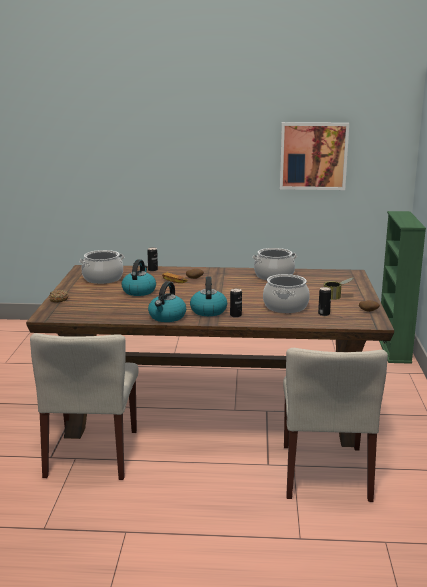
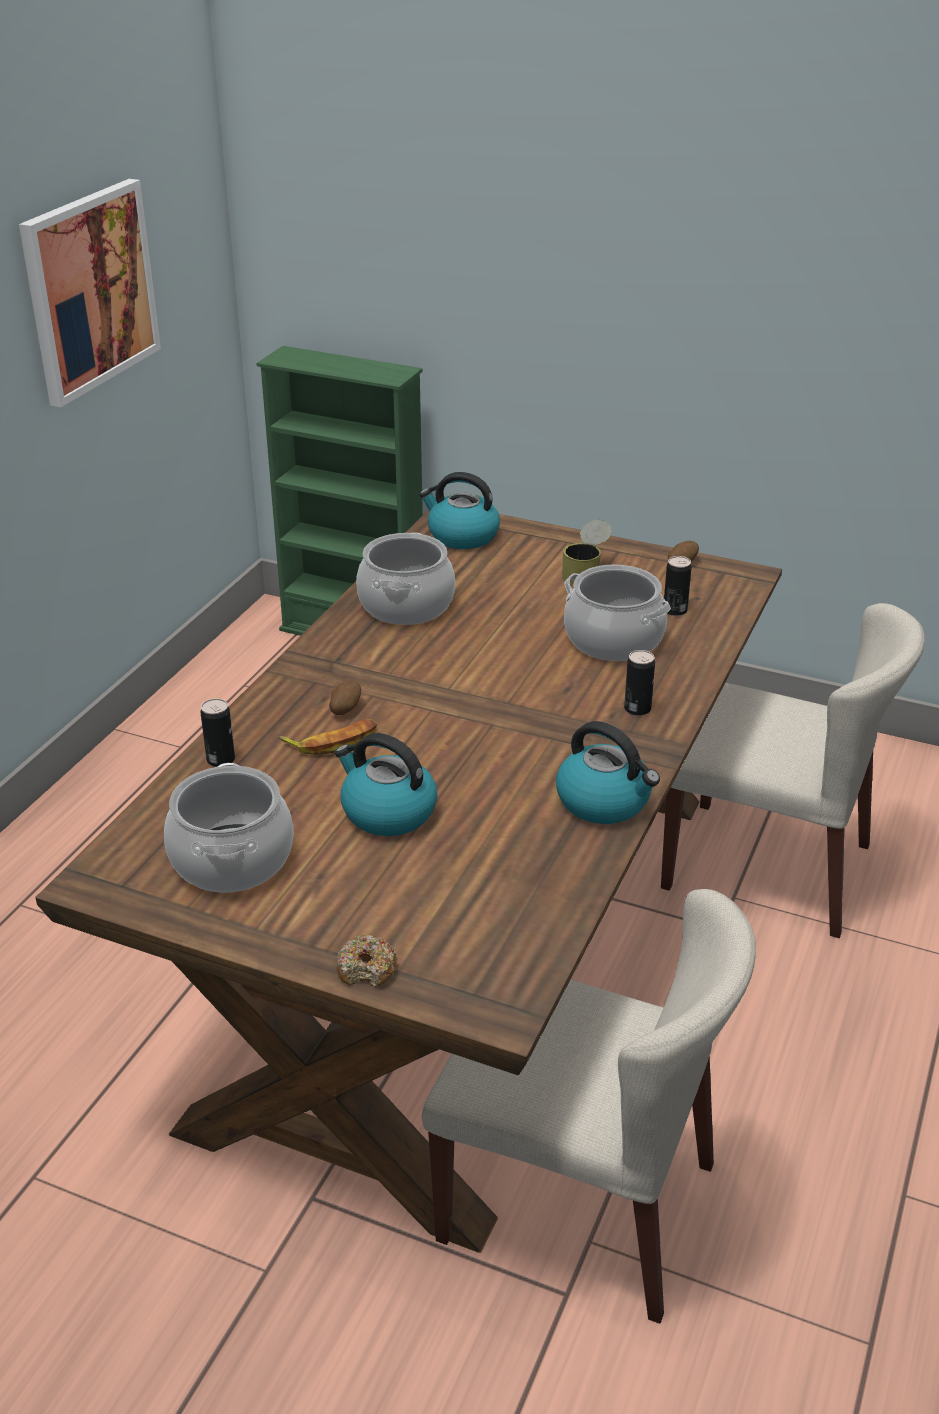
camera: 70 degrees left, 15 degrees up
(208, 311) = (590, 737): kettle -> kettle (462, 536)

